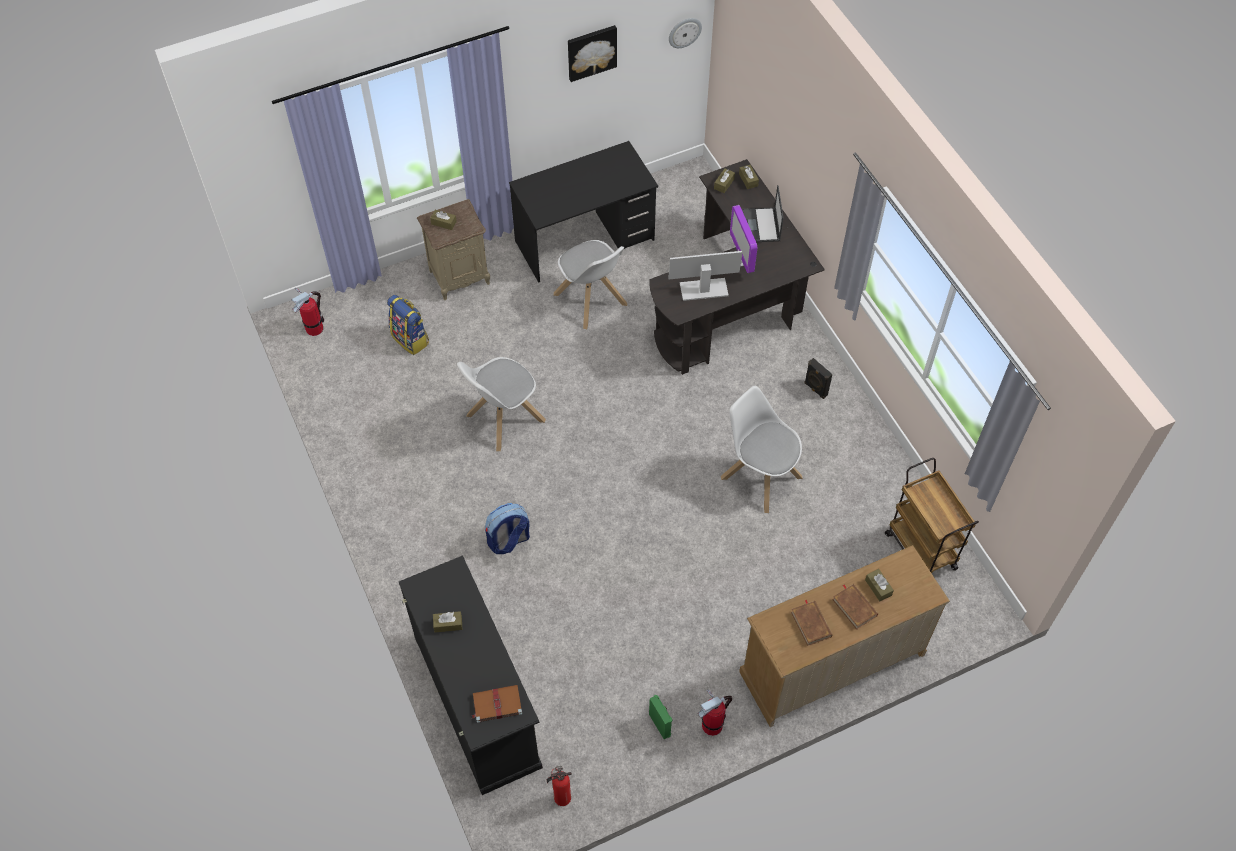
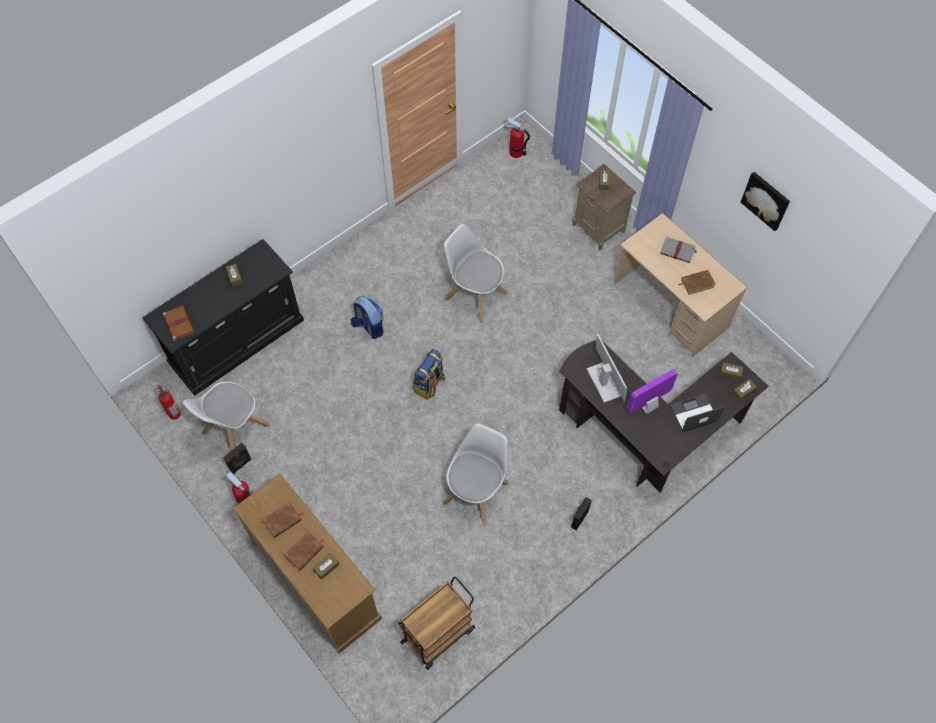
camera: 75 degrees right, 5 degrees up
(411, 339) = (527, 214): backpack -> backpack (429, 384)
(563, 182) = (678, 251): none -> grey book
(585, 241) = (670, 305): black desk -> beige desk
(591, 301) = (609, 326): chair -> chair (234, 430)
(609, 178) = (697, 283): none -> brown book
(660, 724) = (241, 465): green speaker -> black speaker
(684, 32) = (836, 269): wall clock -> none

